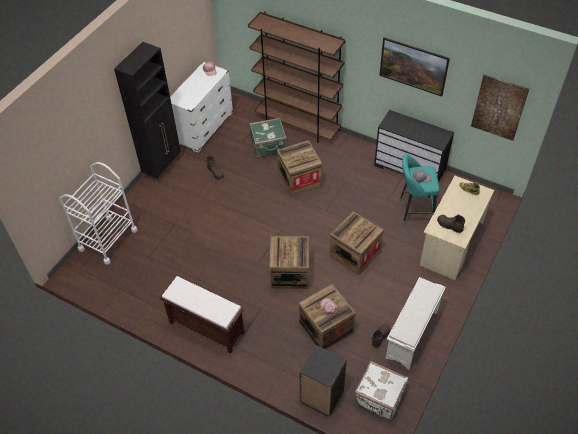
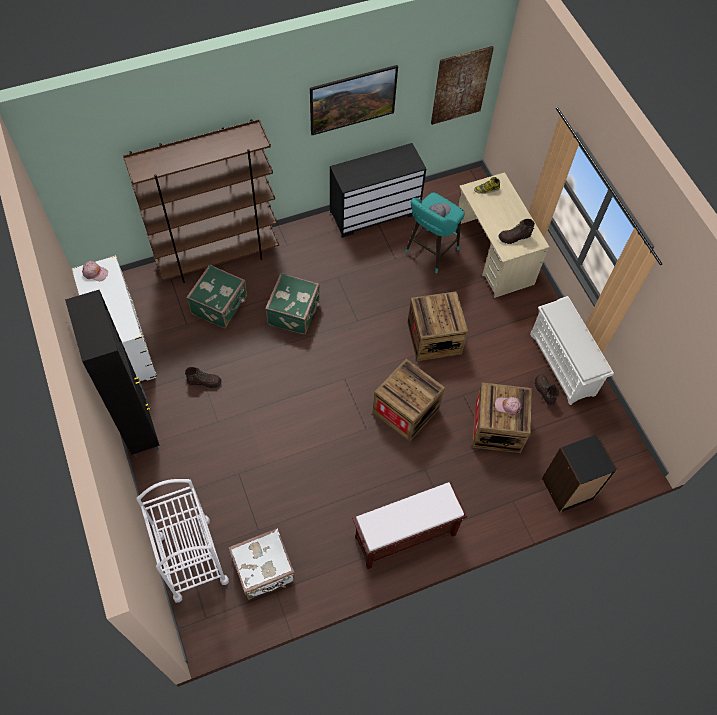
camera: 55 degrees left, 10 degrees up
(299, 179) = (294, 312): crate -> green suitcase
(379, 398) = (606, 442): white suitcase -> white suitcase (264, 570)

